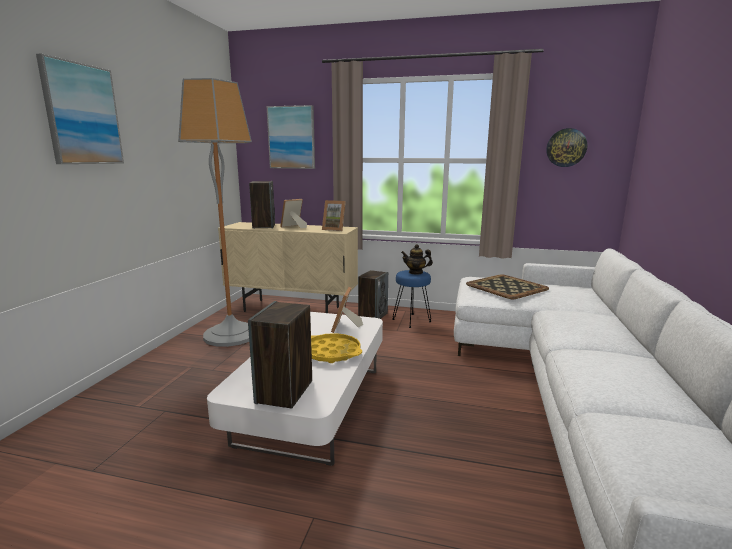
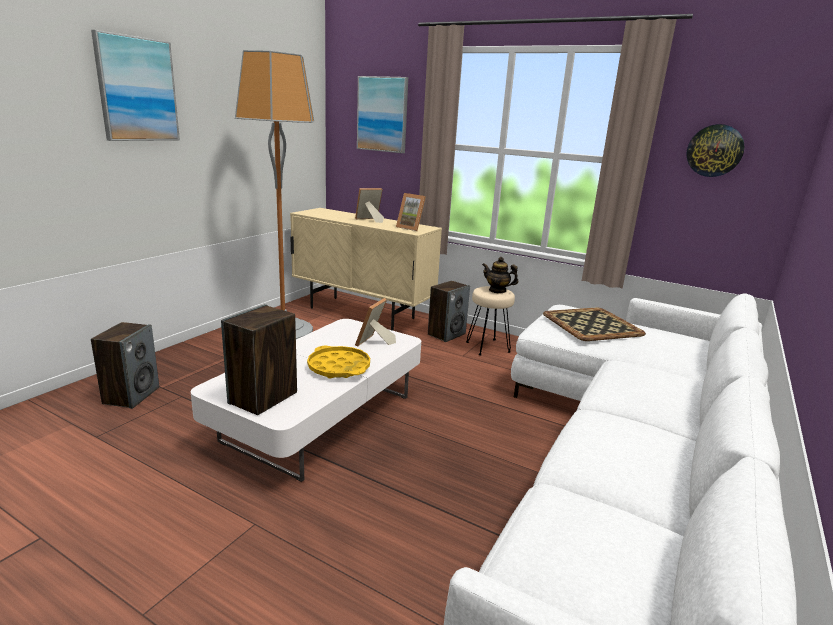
camera: 15 degrees right, 5 degrees up
(263, 226) = (338, 216): speaker -> speaker (131, 395)
(411, 321) = (487, 347): blue stool -> beige stool

